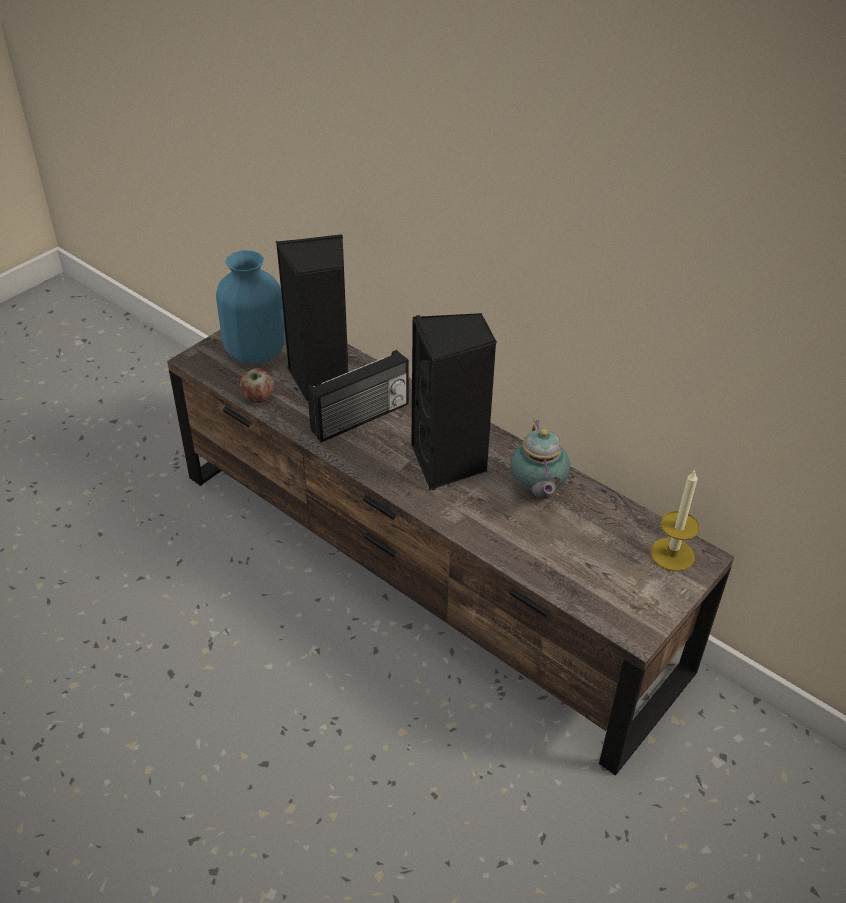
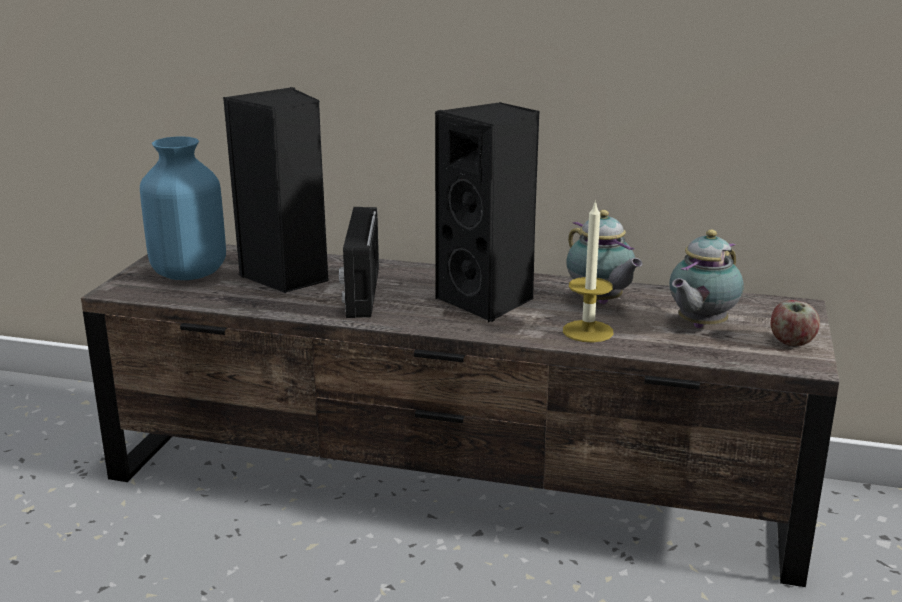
camera: 25 degrees left, 20 degrees down
(258, 398) = (224, 301): apple -> apple (791, 342)
(361, 419) = (360, 292): radio -> radio turned 150 degrees clockwise
(591, 553) = (699, 326): none -> teapot
(672, 554) = (771, 310): candle -> candle (588, 331)

